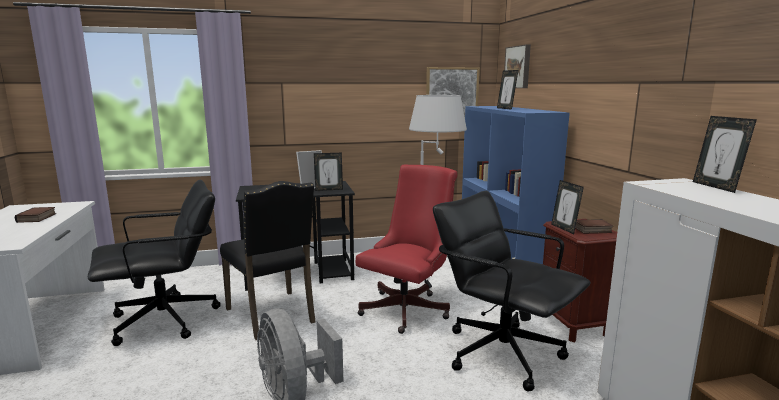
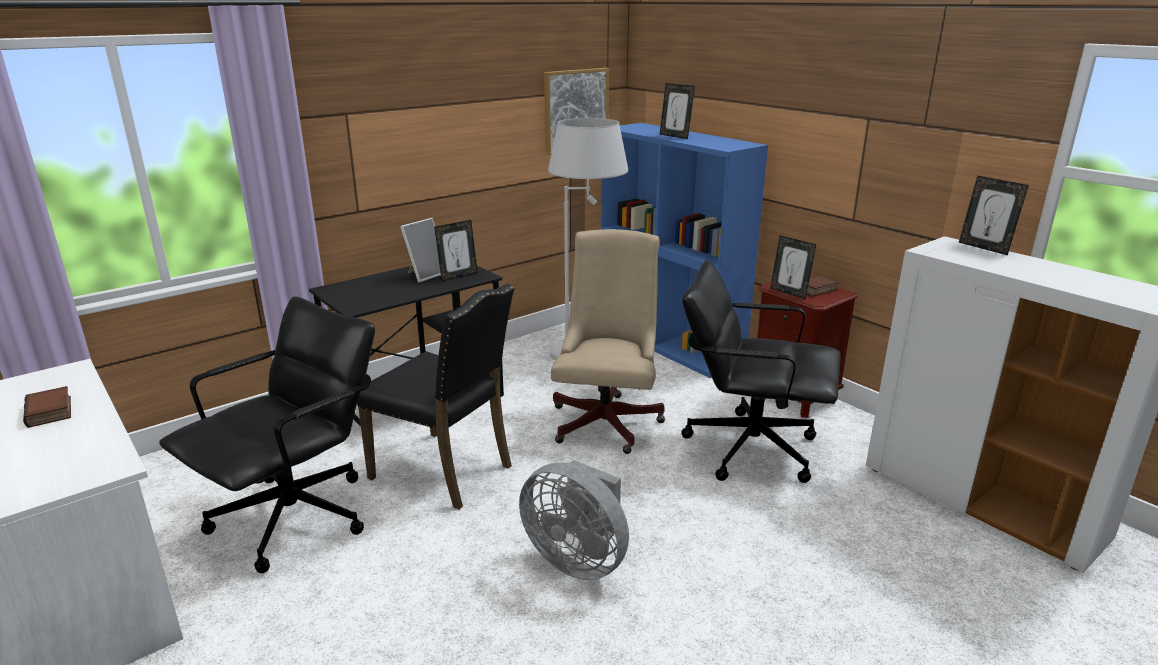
camera: 25 degrees left, 10 degrees up
(409, 308) = (607, 419): red office chair -> beige office chair
(518, 67) = (671, 72): picture -> none

